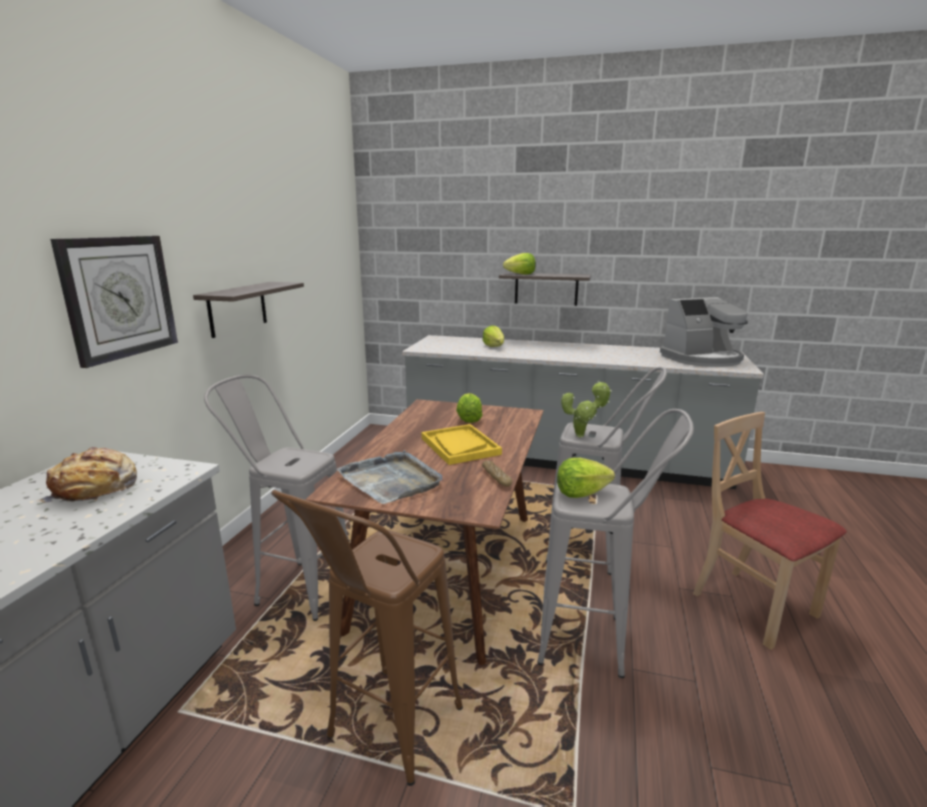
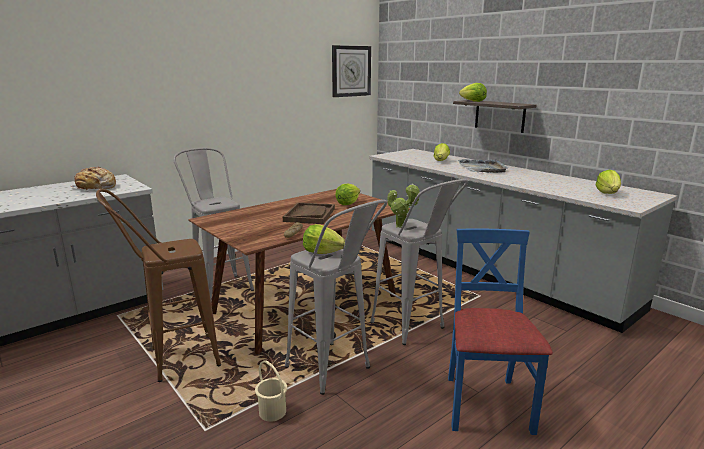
camera: 35 degrees right, 0 degrees up
(119, 297) = (153, 96): wall clock -> wall clock (351, 71)
(237, 308) = (242, 111): shelf -> none
(391, 480) = (240, 221): grey tray -> grey tray (483, 168)
(460, 446) = (309, 215): yellow tray -> brown tray
(607, 734) = (272, 412): none -> beige bucket
(702, 359) = (608, 193): coffee machine -> lettuce
(753, 606) = (486, 404): beige chair -> blue chair

